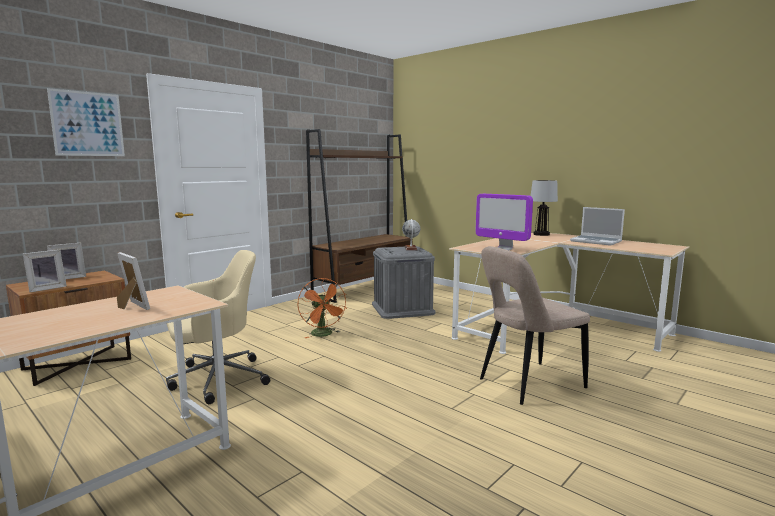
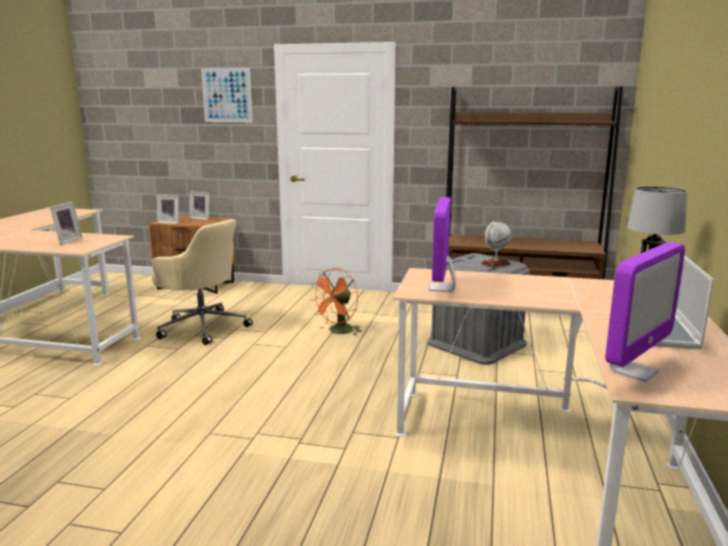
camera: 60 degrees right, 5 degrees up
(527, 384) = (308, 468): beige chair -> none
(643, 249) = (633, 371): none -> monitor

